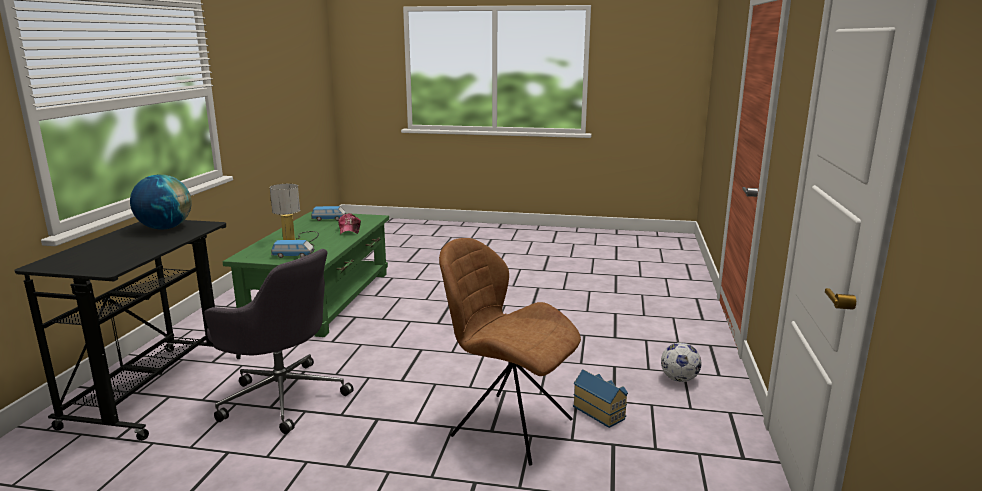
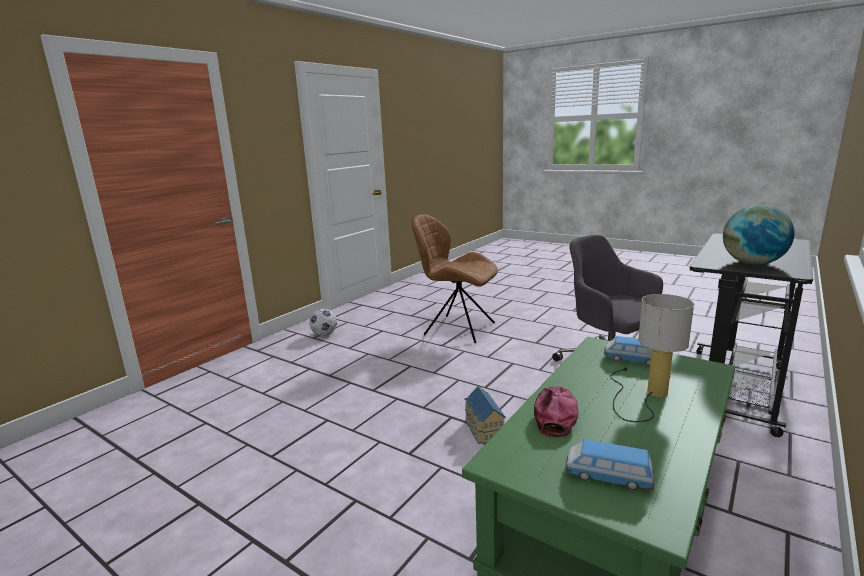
camera: 155 degrees left, 0 degrees up
(508, 426) = (457, 328): brown chair -> brown chair turned 150 degrees clockwise
(600, 411) = (397, 327): toy house -> toy house (483, 430)

